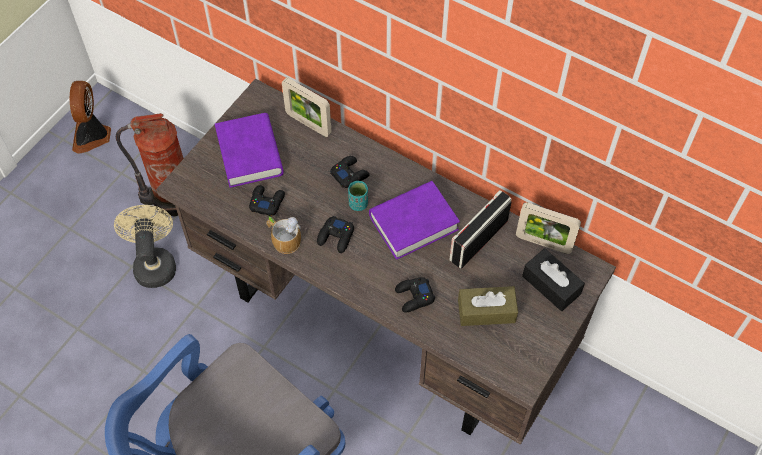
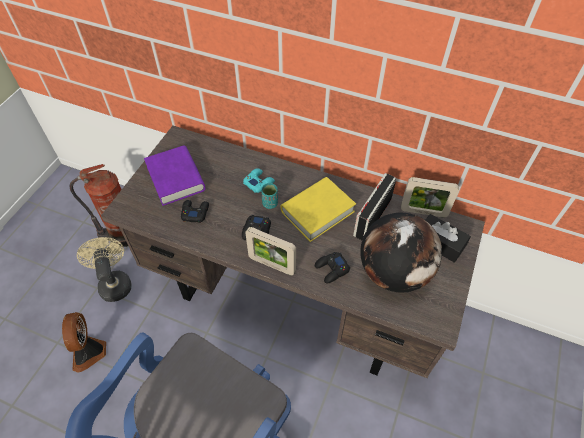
camera: 10 degrees left, 5 degrees down
(92, 136) = (60, 199): fan -> fan (90, 352)
(283, 238) = (213, 239): mug -> none
(308, 124) = (219, 151): picture frame -> picture frame (272, 265)
(349, 174) = (258, 182): black game controller -> turquoise game controller
(413, 223) = (317, 212): purple book -> yellow book
(486, 311) = (394, 272): brown tissue box -> globe

